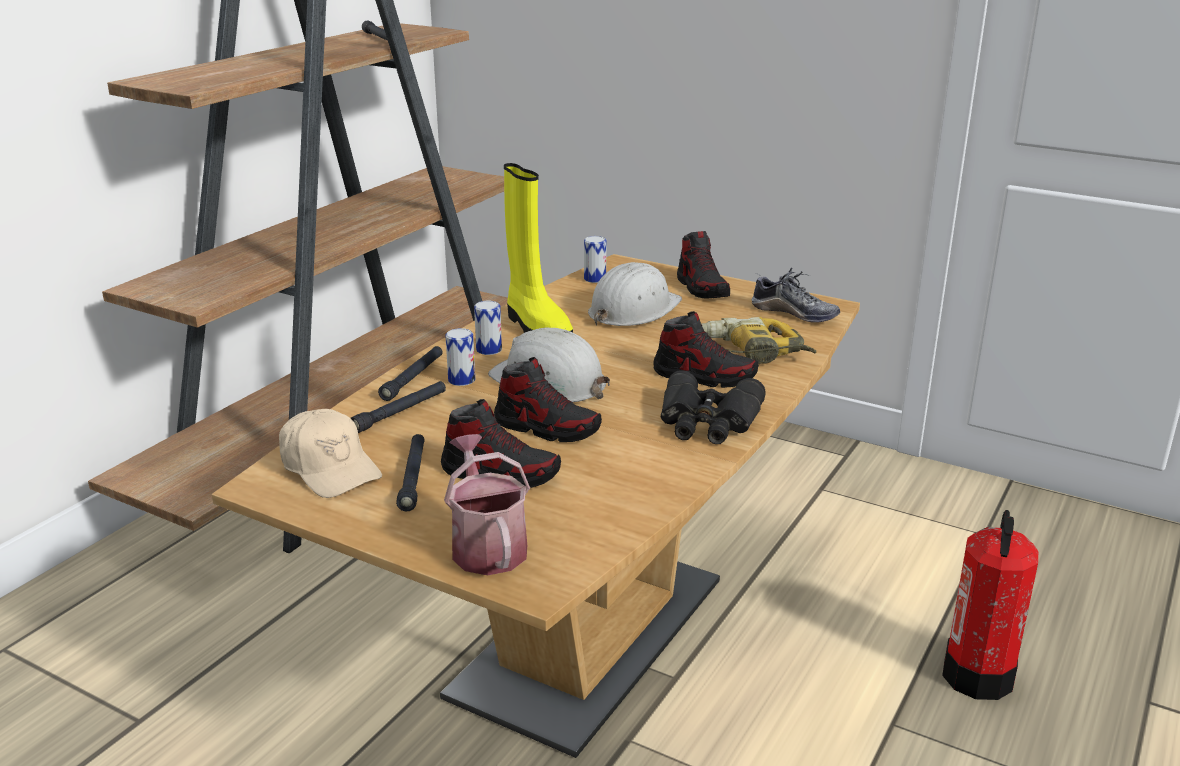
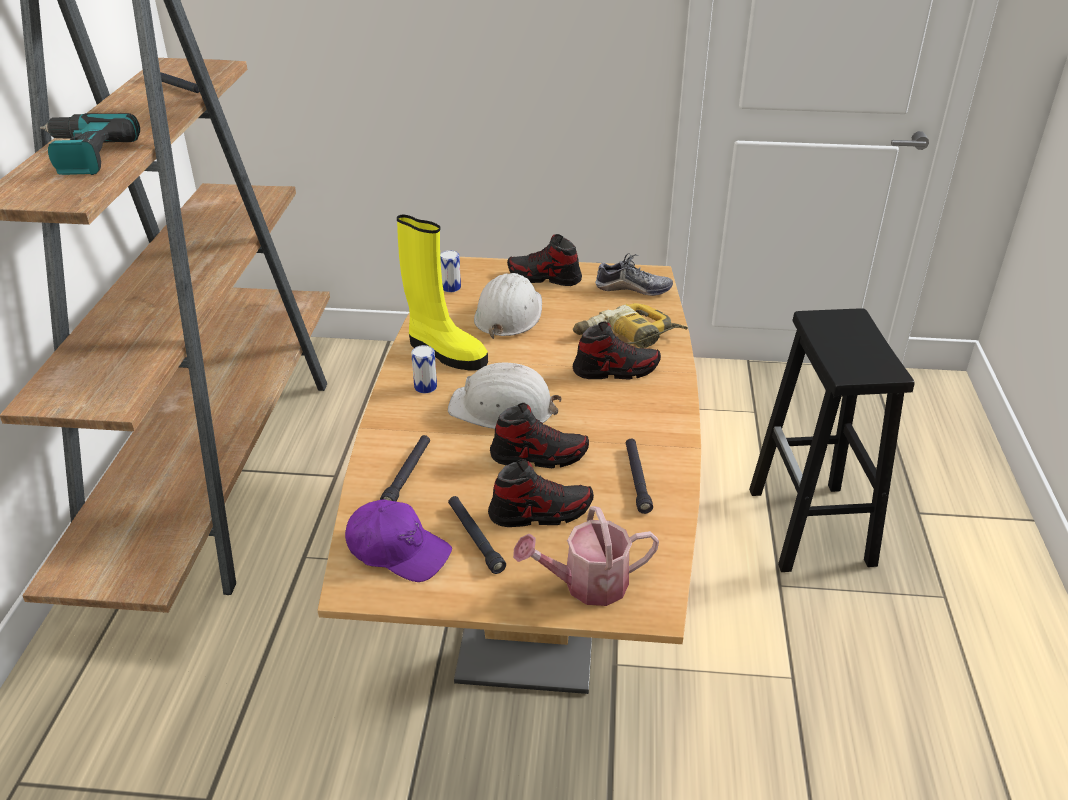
camera: 25 degrees left, 10 degrees up
(241, 67) = (84, 156): none -> power drill
(330, 468) = (398, 550): beige cap -> purple cap
(413, 378) = (387, 435): black flashlight -> black flashlight (637, 479)
(461, 380) = (429, 425): can -> none
(486, 545) = (586, 584): watering can -> watering can turned 60 degrees counterclockwise
(702, 288) = (544, 278): shoe -> shoe turned 150 degrees clockwise
(708, 422) = (652, 414): black binoculars -> none
(978, 675) = (811, 528): fire extinguisher -> black stool

